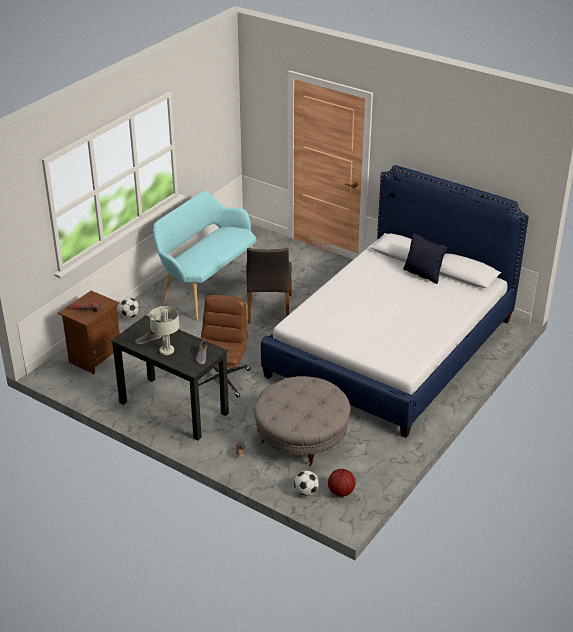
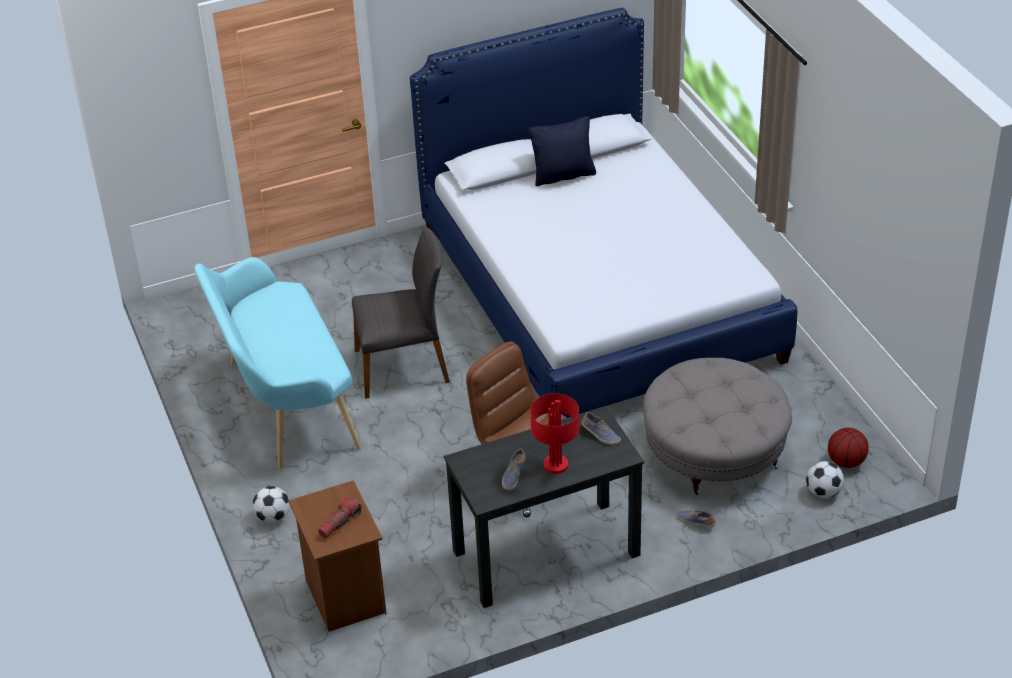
camera: 55 degrees left, 5 degrees up
(166, 350) = (555, 465): grey table lamp -> red table lamp
(268, 309) = (403, 366): grey chair -> grey chair turned 45 degrees counterclockwise

